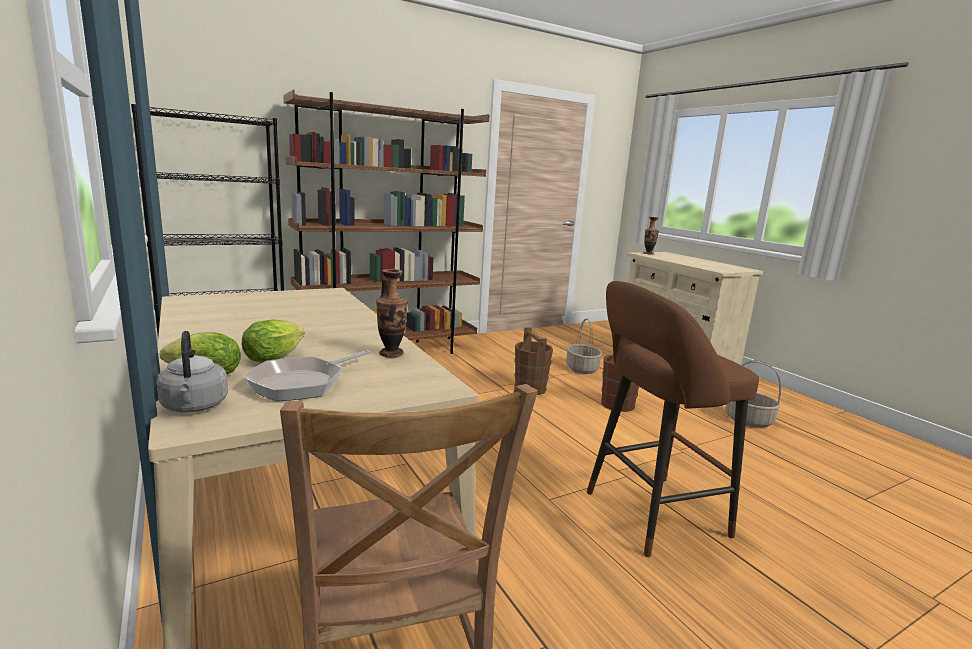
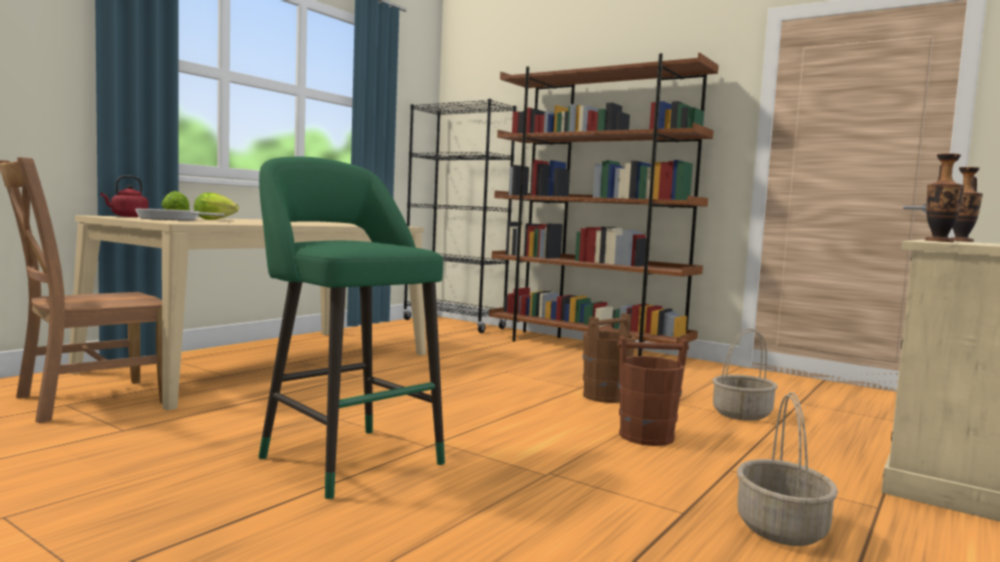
camera: 65 degrees right, 10 degrees down
(194, 407) = (127, 216): grey kettle -> red kettle
(391, 353) = (245, 223): vase -> vase (939, 241)
(648, 515) = (345, 457): brown stool -> green stool

